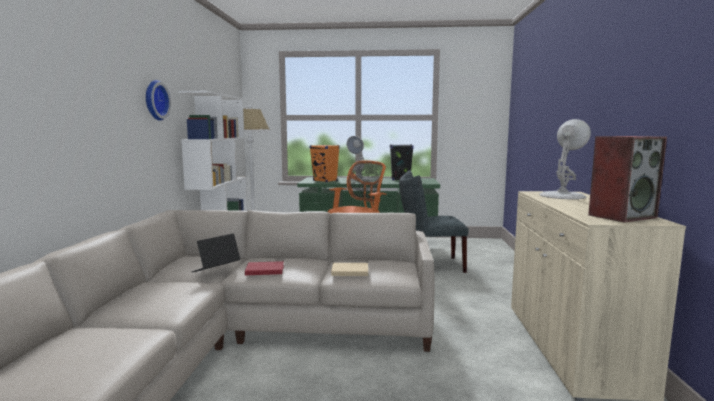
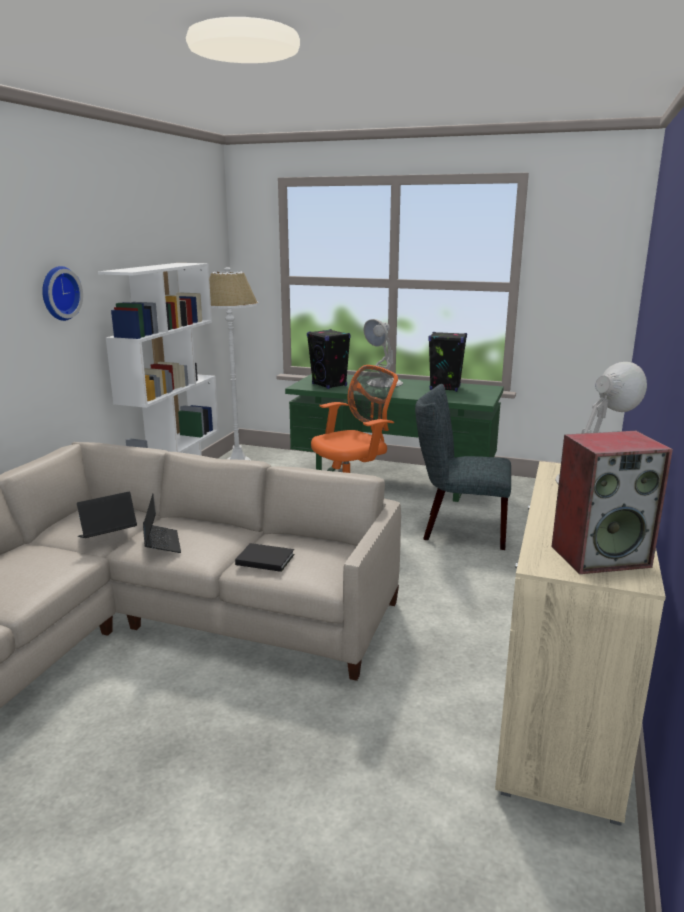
camera: 15 degrees right, 10 degrees up
(264, 270) = (161, 543): red book -> laptop
(325, 181) = (329, 385): orange speaker -> black speaker
(349, 271) = (264, 559): beige book -> black book

